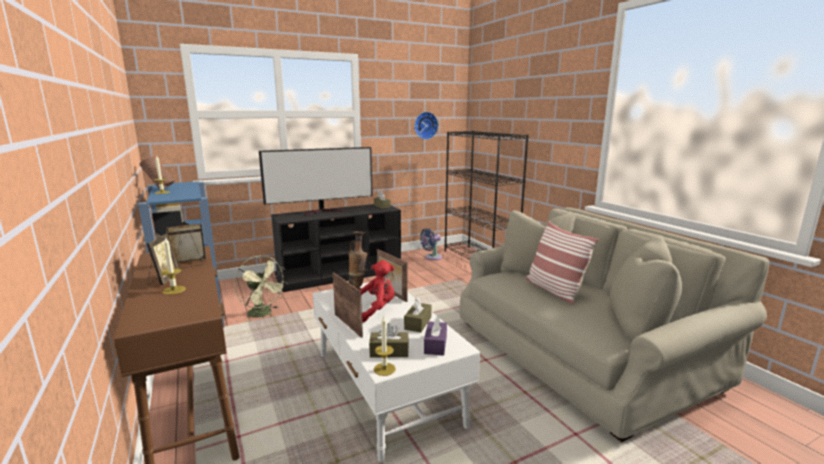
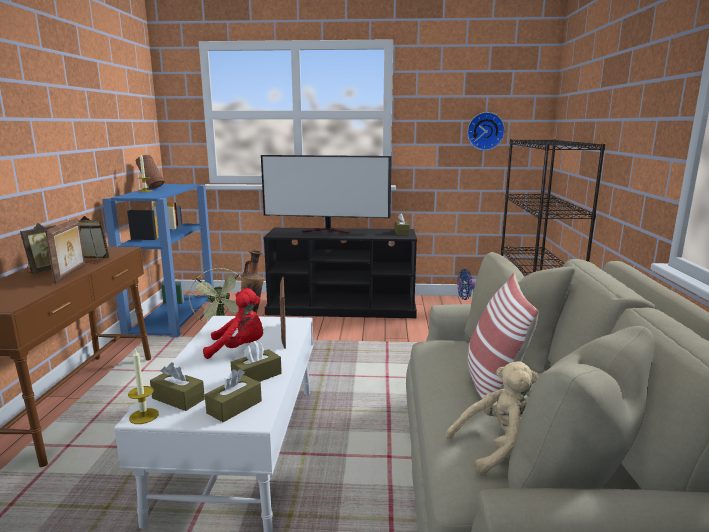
camera: 30 degrees right, 0 degrees up
(174, 290) = (33, 281): candle -> none
(349, 325) = (190, 357): picture frame -> picture frame (72, 274)
(435, 345) = (234, 407): purple tissue box -> brown tissue box
(598, 321) = (496, 448): none -> beige plush toy

